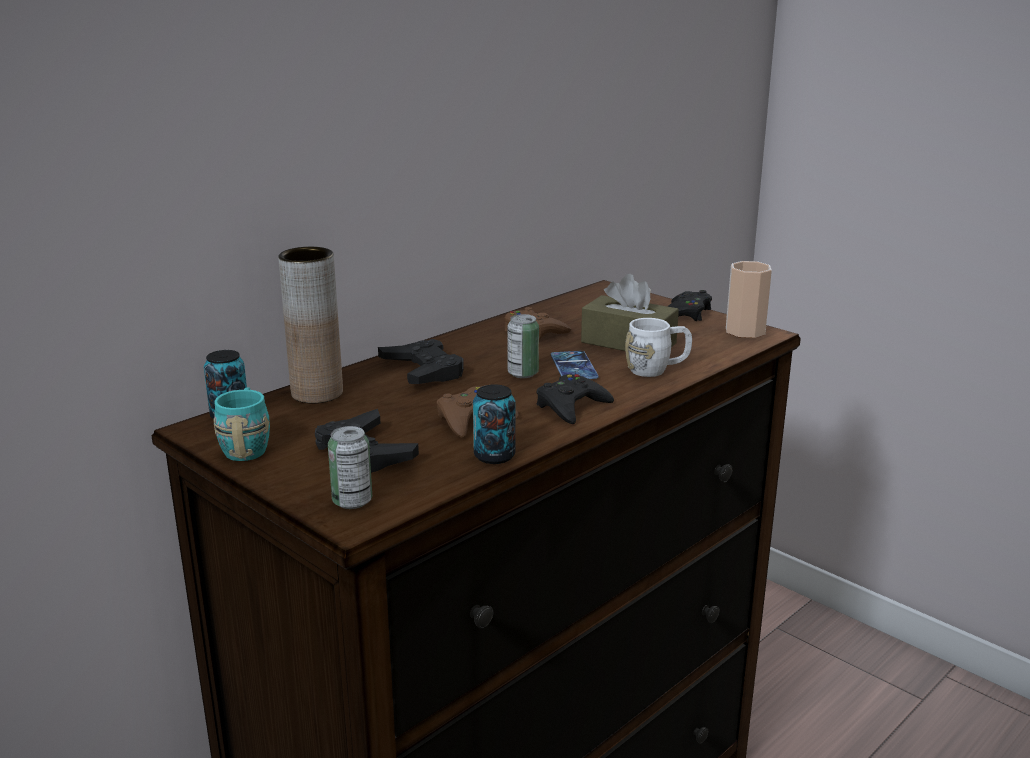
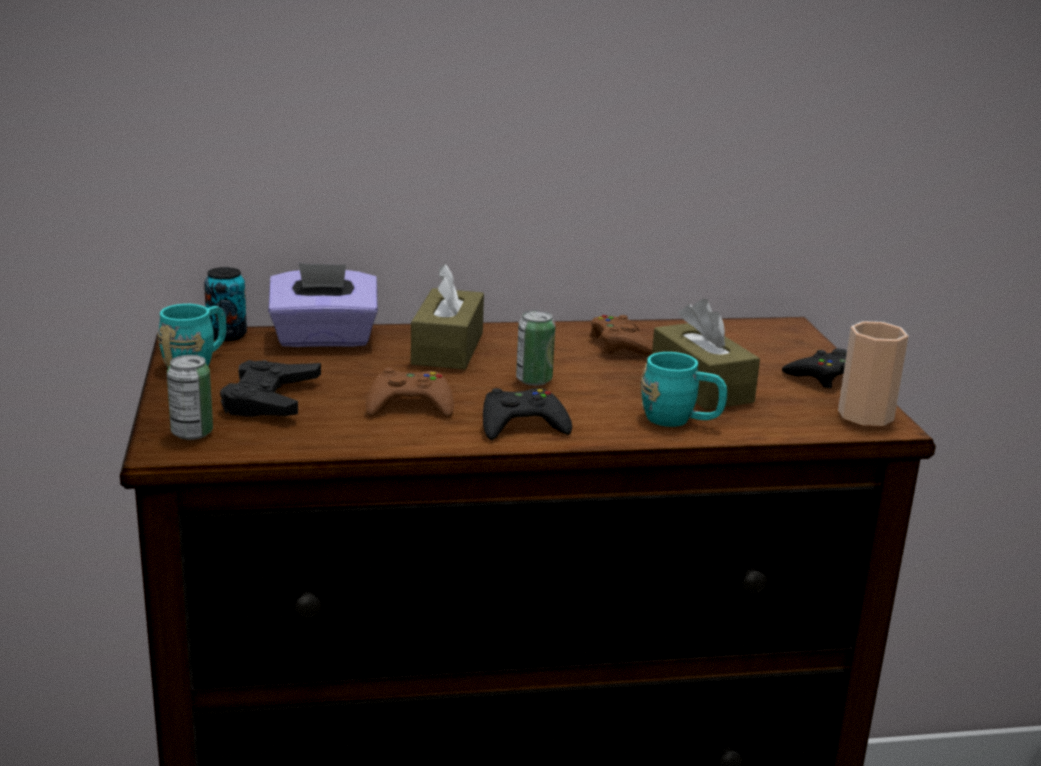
camera: 35 degrees right, 0 degrees up
(317, 393) = (324, 339): brown vase -> purple tissue box
(423, 370) = (447, 348): black game controller -> brown tissue box
(494, 456) = (368, 441): can -> none
(573, 366) = (597, 389): phone -> none
(657, 369) = (680, 420): white mug -> turquoise mug

